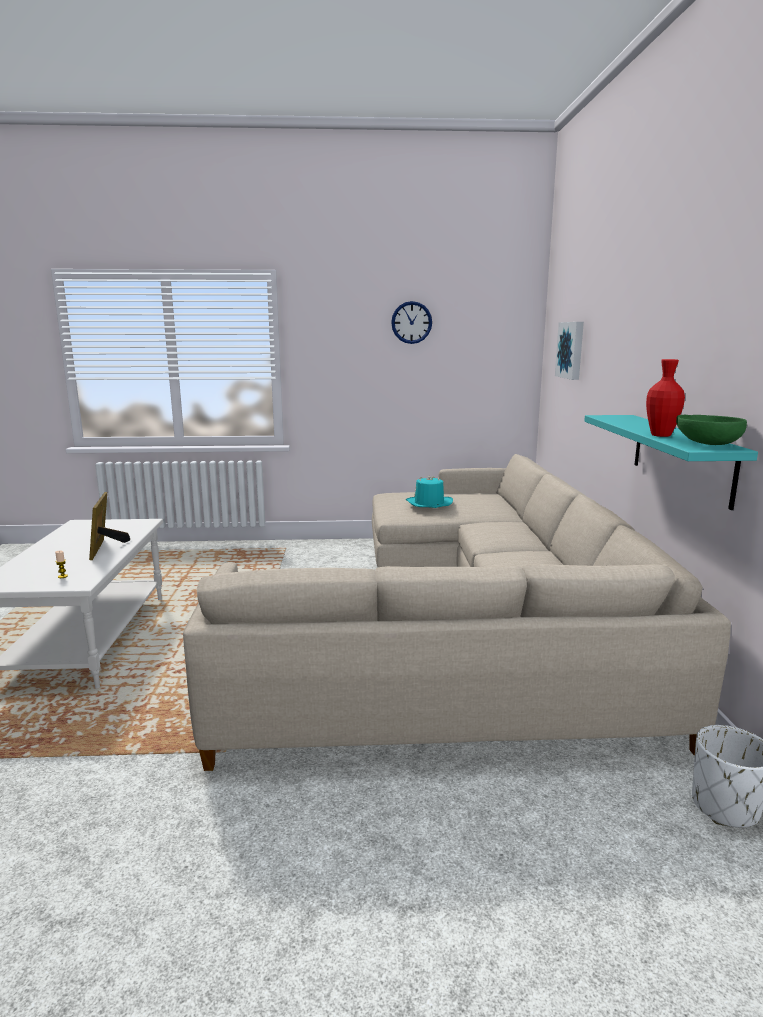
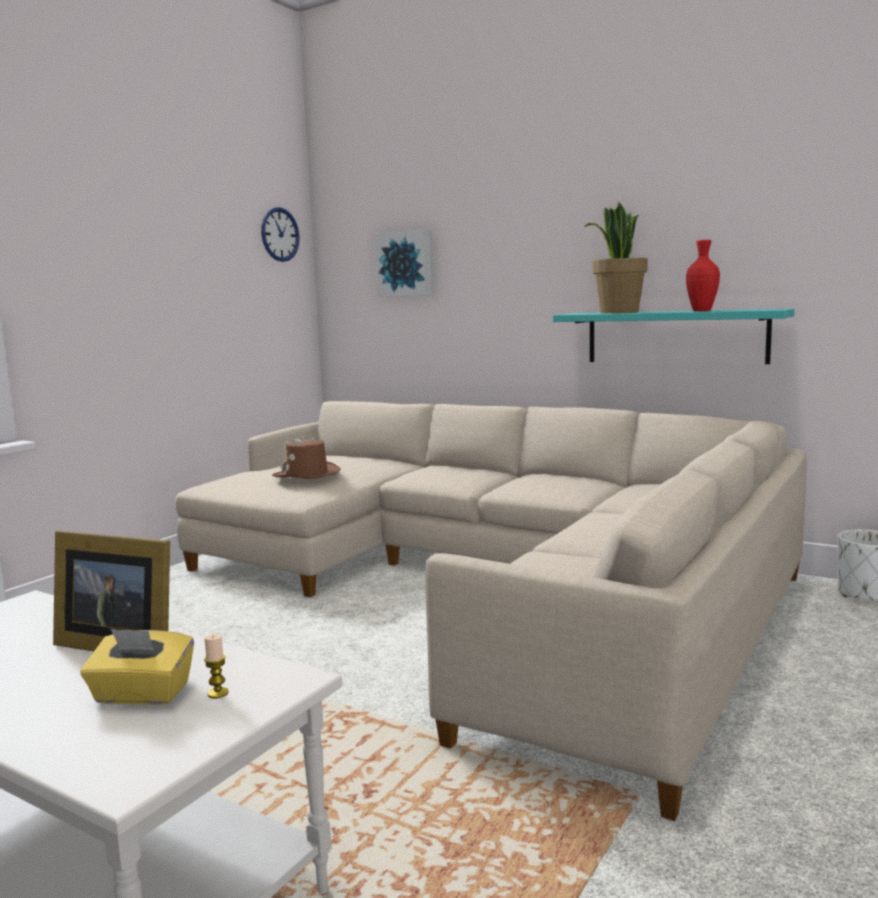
camera: 55 degrees left, 5 degrees down
(58, 566) = (142, 695): none -> yellow tissue box
(411, 322) = (182, 230): wall clock -> wall clock (280, 234)
(429, 503) = (307, 474): turquoise hat -> brown hat
(629, 422) = (618, 312): none -> potted plant
(706, 444) = (756, 309): green bowl -> none

